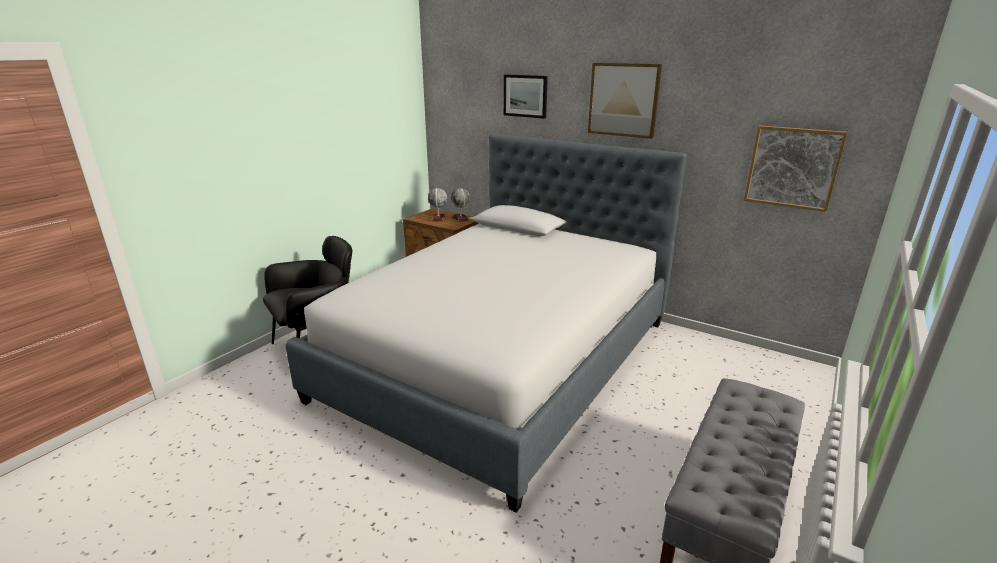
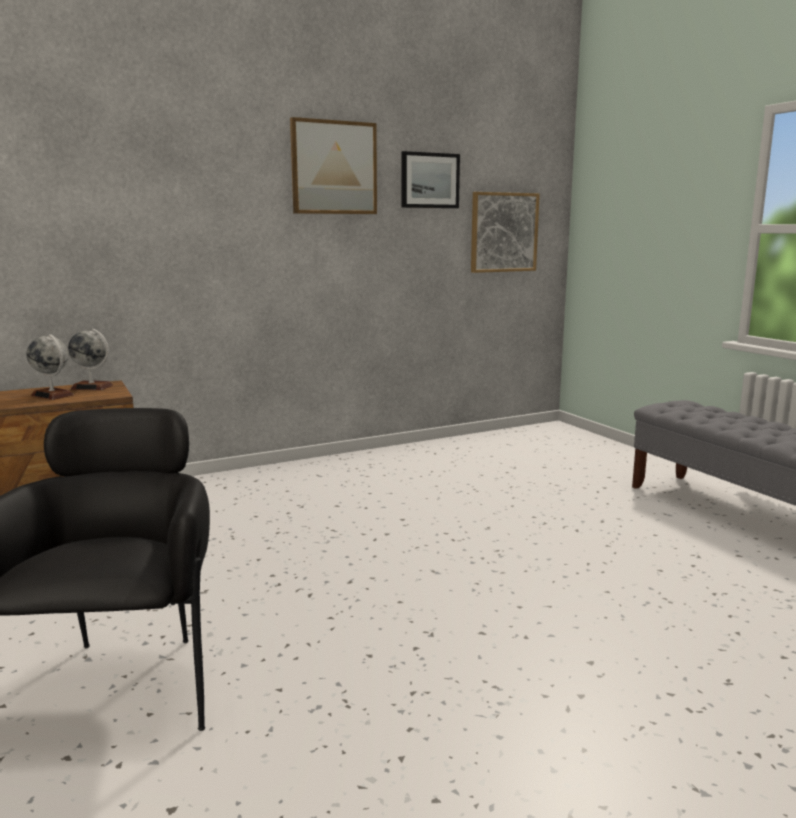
camera: 60 degrees left, 10 degrees down
(502, 359) = (380, 532): bed -> none
(525, 96) = (184, 164): picture -> picture (429, 180)

